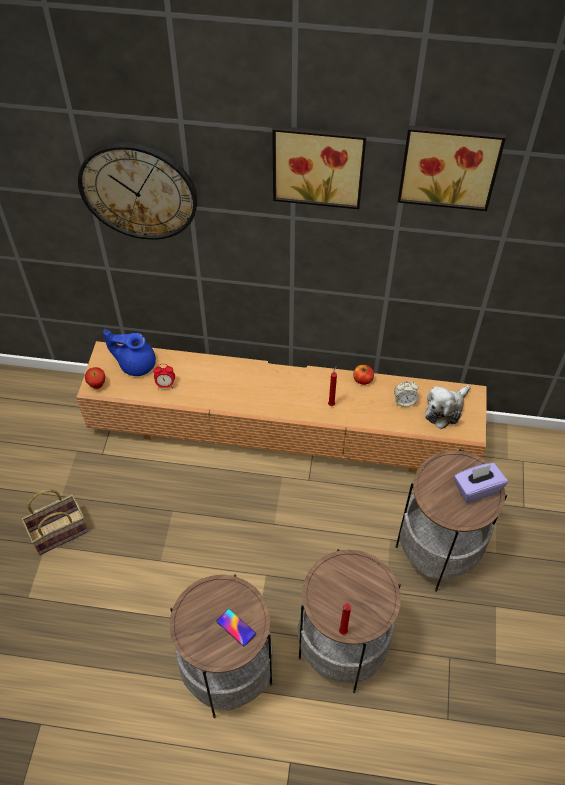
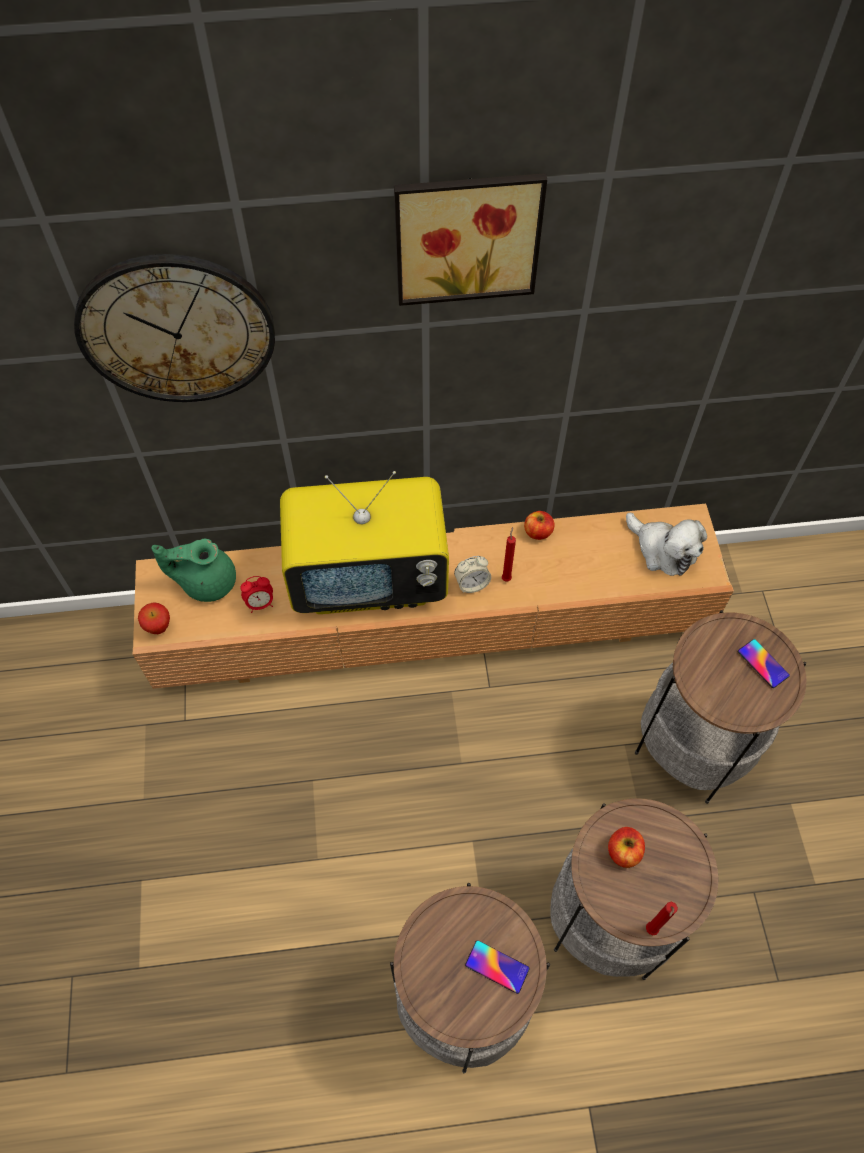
camera: 15 degrees left, 5 degrees up
(60, 531) = (157, 852): basket -> none
(136, 364) = (206, 581): blue teapot -> green teapot
(241, 385) = (370, 578): none -> television
(341, 581) = (623, 851): none -> apple
(404, 401) = (604, 550): alarm clock -> alarm clock (472, 584)
(445, 410) = (662, 550): plush toy -> plush toy turned 75 degrees counterclockwise
(449, 165) = (671, 200): picture -> none
(476, 488) = (763, 663): purple tissue box -> phone

